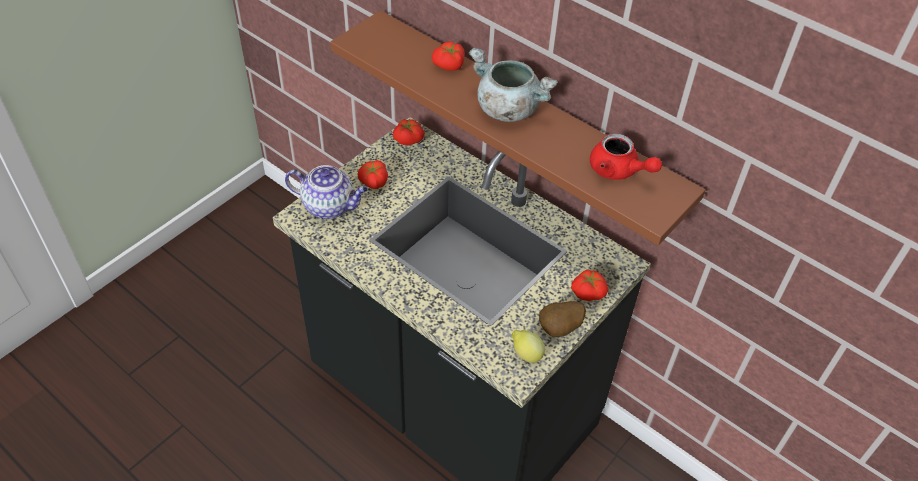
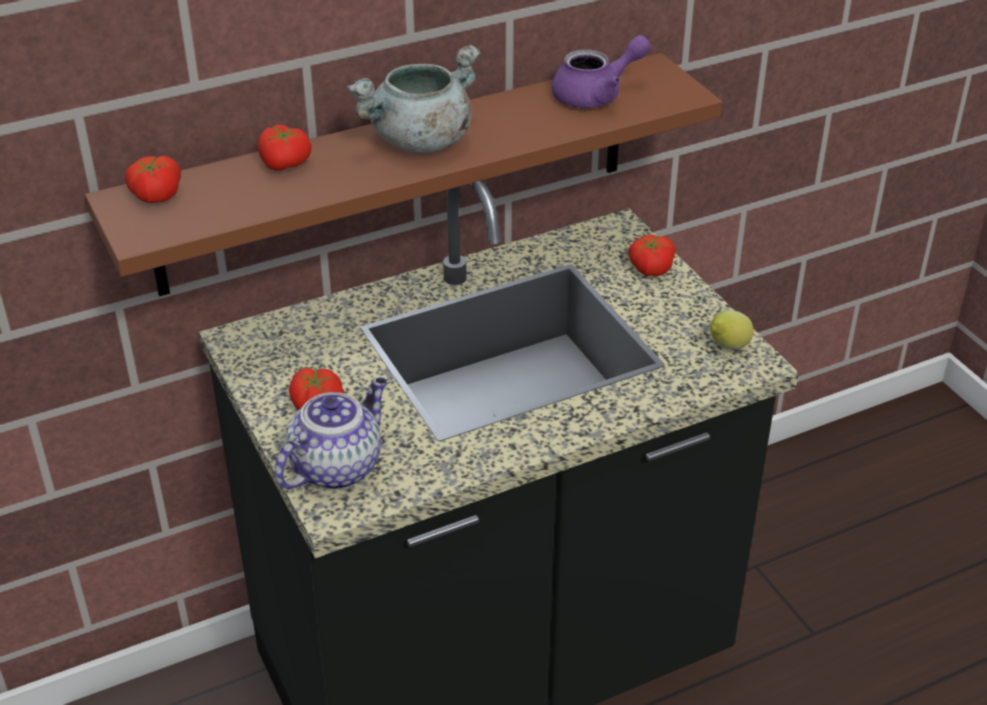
camera: 65 degrees left, 10 degrees down
(408, 139) = (249, 345): tomato -> tomato (155, 195)
(560, 329) = (699, 308): potato -> none
(618, 171) = (596, 95): red teapot -> purple teapot

